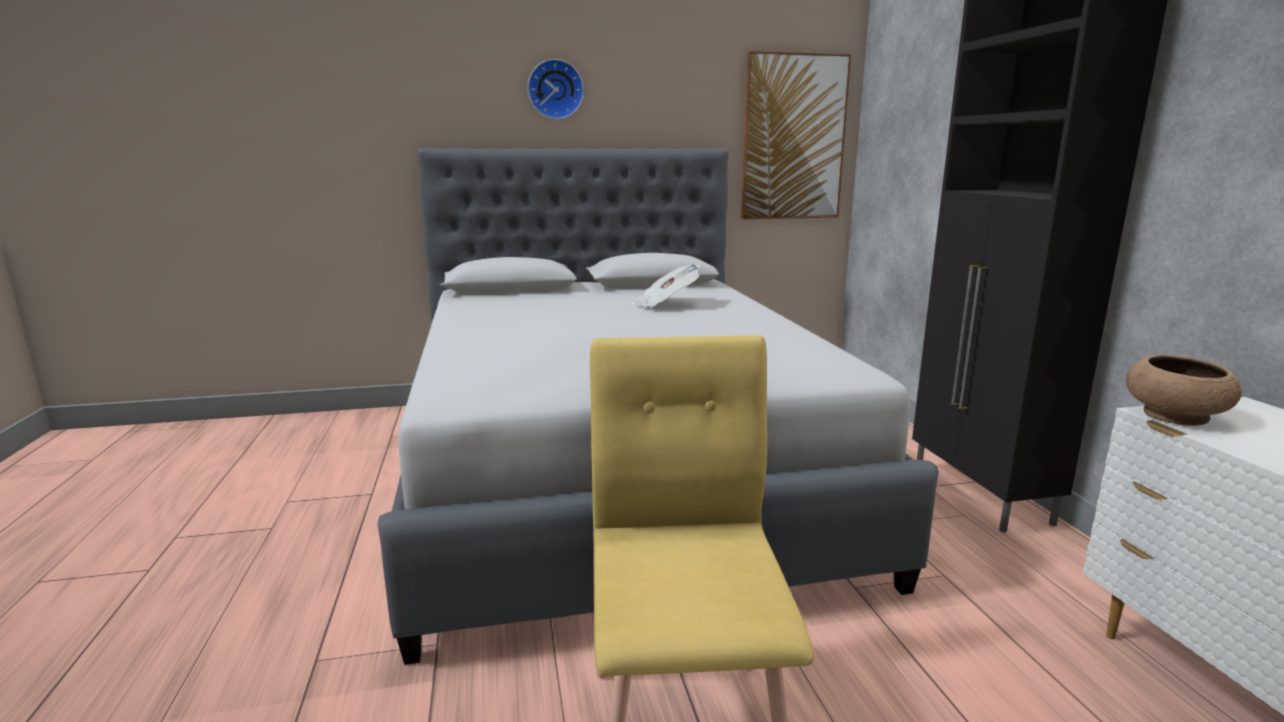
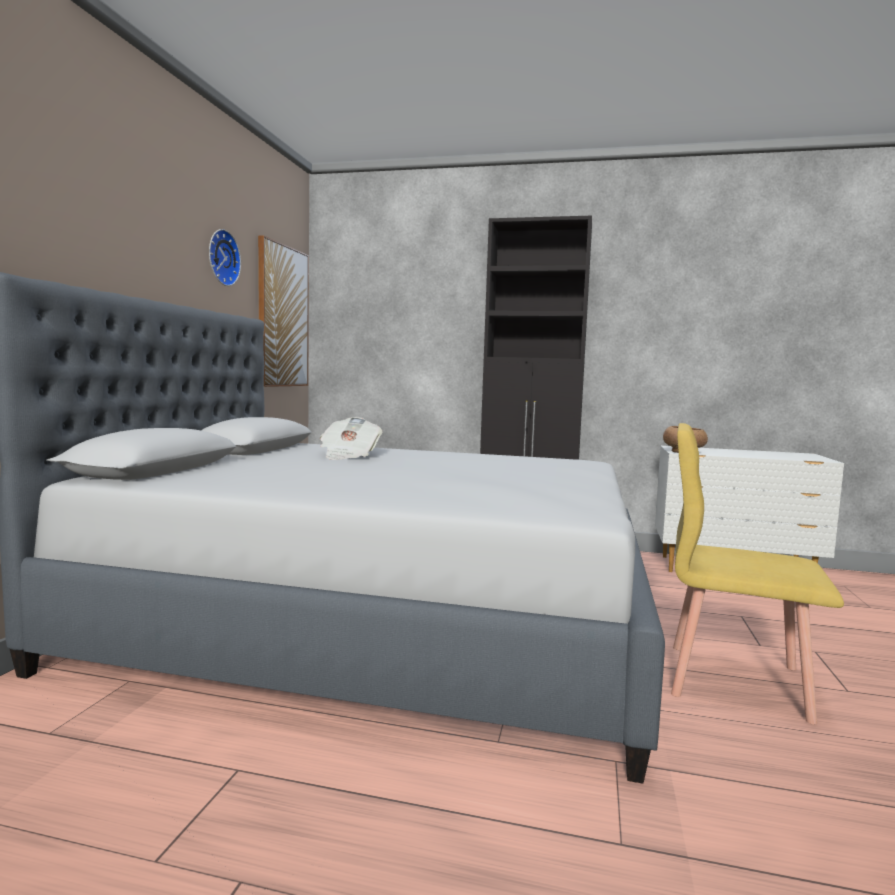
camera: 65 degrees left, 10 degrees down
(555, 89) = (130, 230): wall clock -> wall clock (221, 258)

